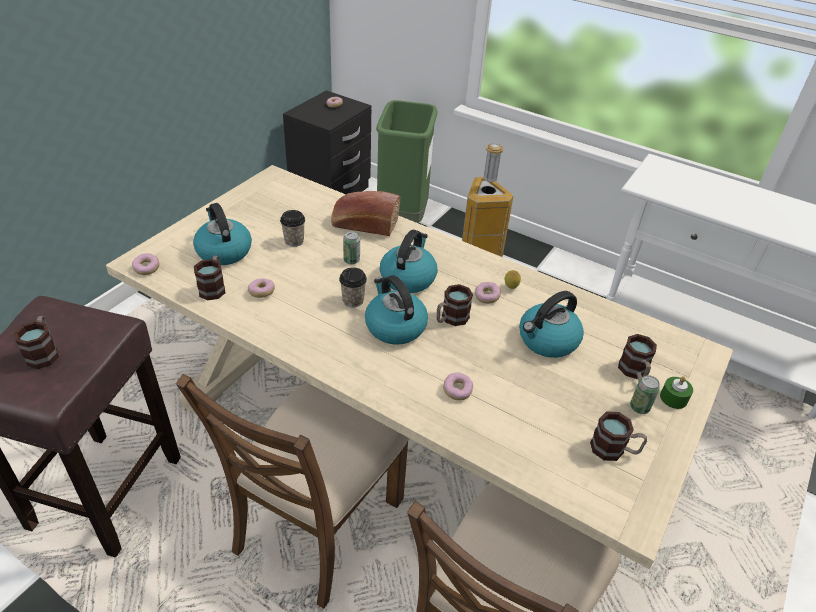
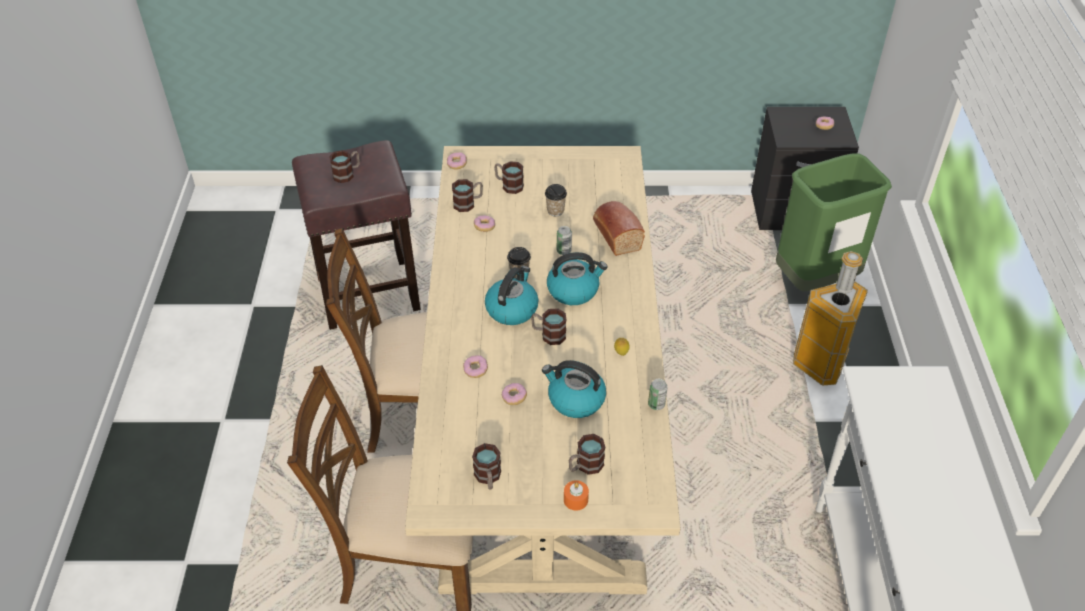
camera: 60 degrees right, 5 degrees up
(223, 251) = (508, 185): kettle -> mug
(486, 297) = (595, 344): donut -> donut (514, 397)
(639, 407) = (546, 480): can -> can (656, 404)
(673, 398) = (575, 500): green candle -> orange candle

